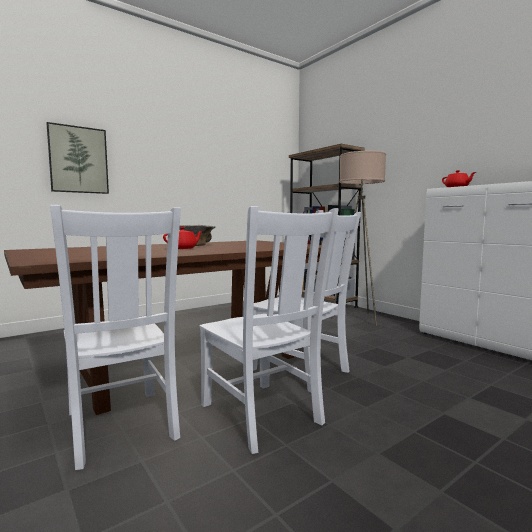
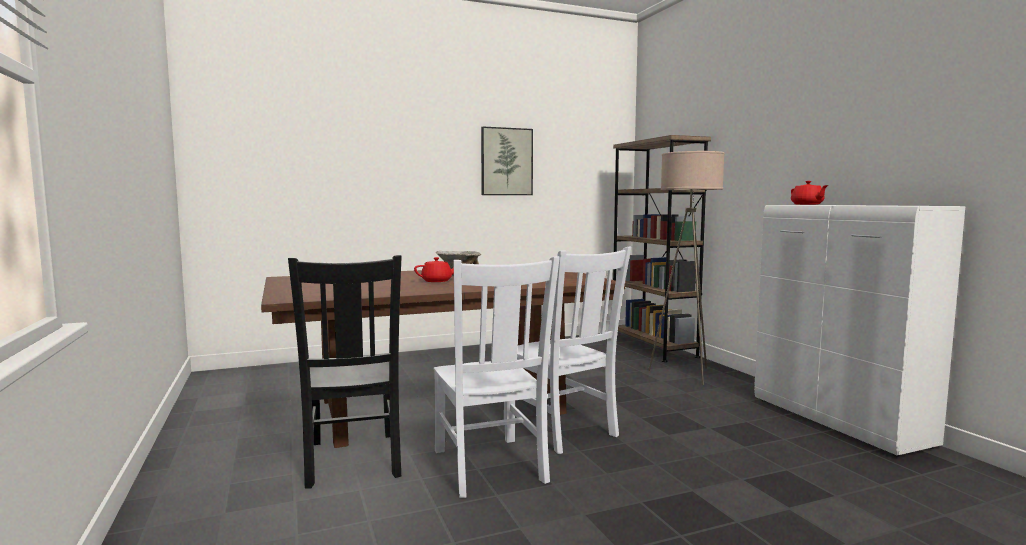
camera: 15 degrees right, 0 degrees up
(78, 160) = (348, 168): picture -> picture (506, 162)
(121, 427) = (353, 461): white chair -> black chair

